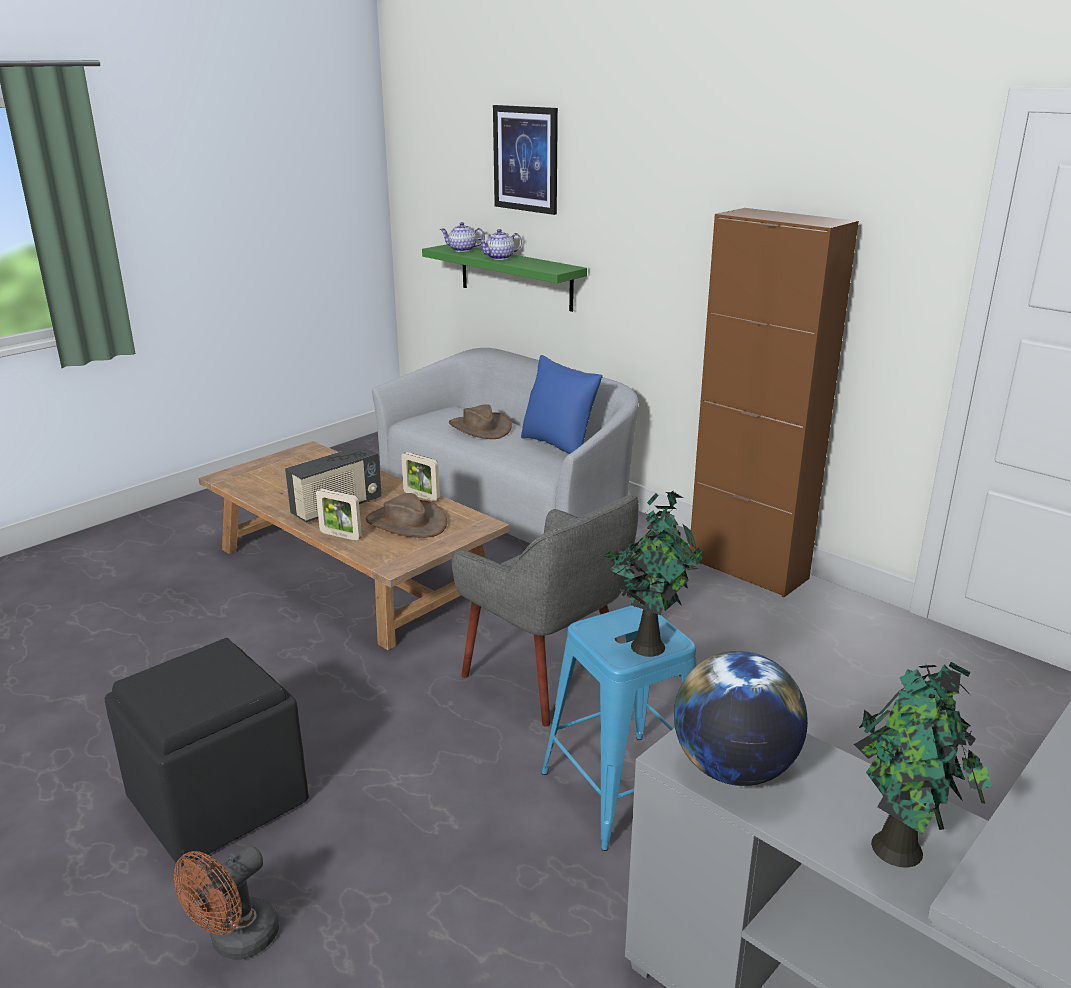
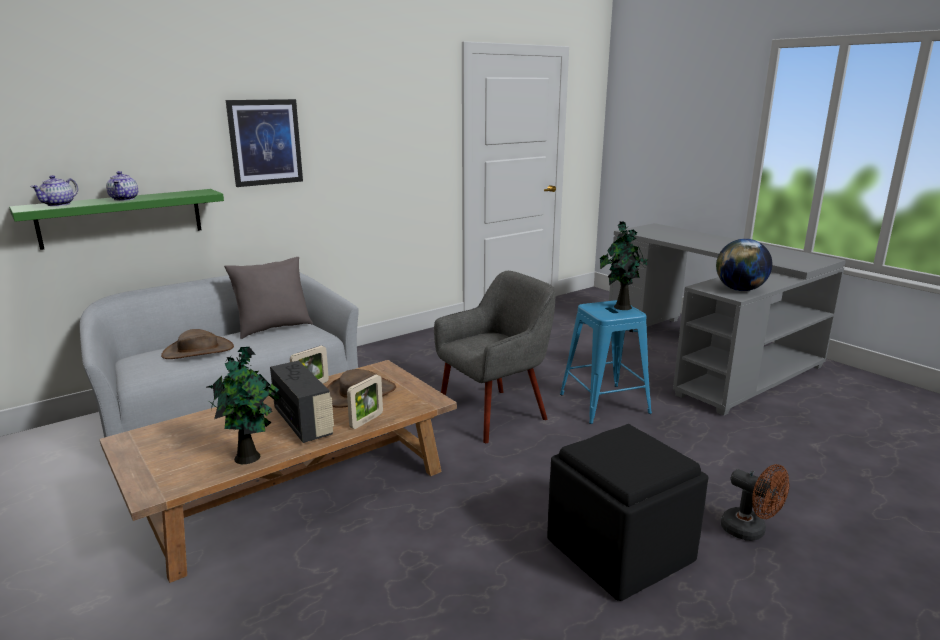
camera: 80 degrees left, 5 degrees down
(526, 159) = (117, 103): picture -> picture (265, 142)
(559, 445) = (273, 328): blue pillow -> grey pillow
(747, 569) = (398, 344): brown cabinet -> none
(900, 852) = (773, 278): potted plant -> potted plant (250, 457)

